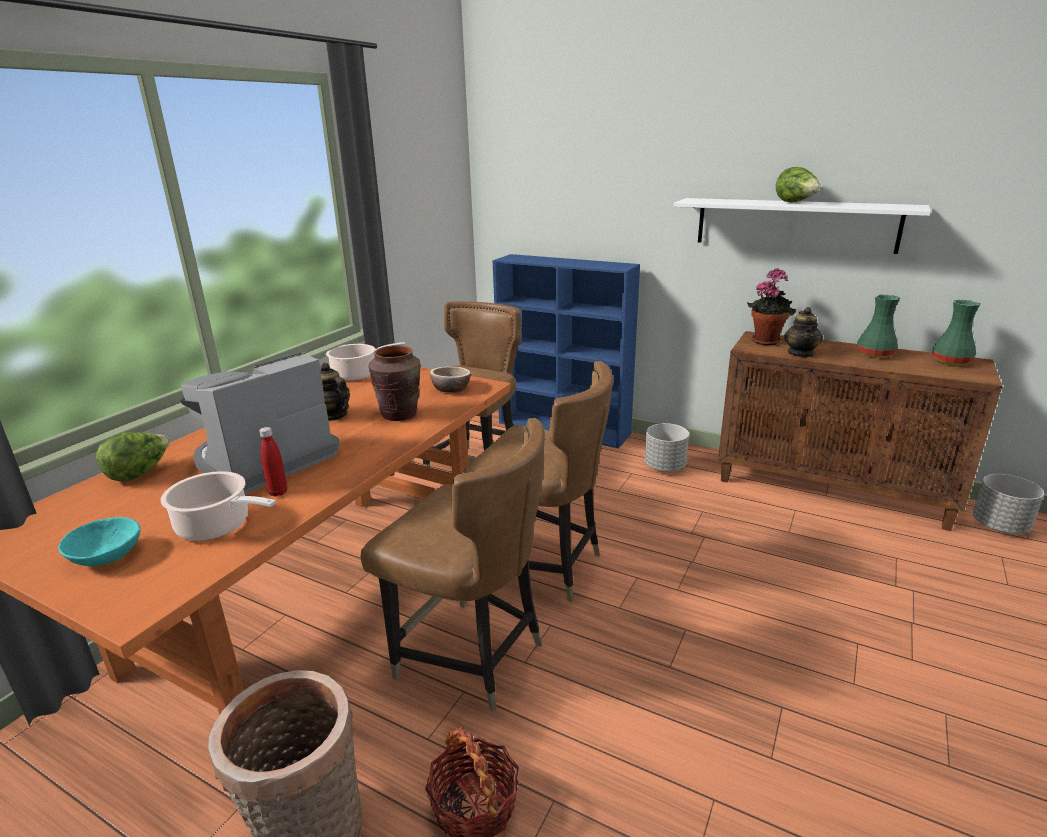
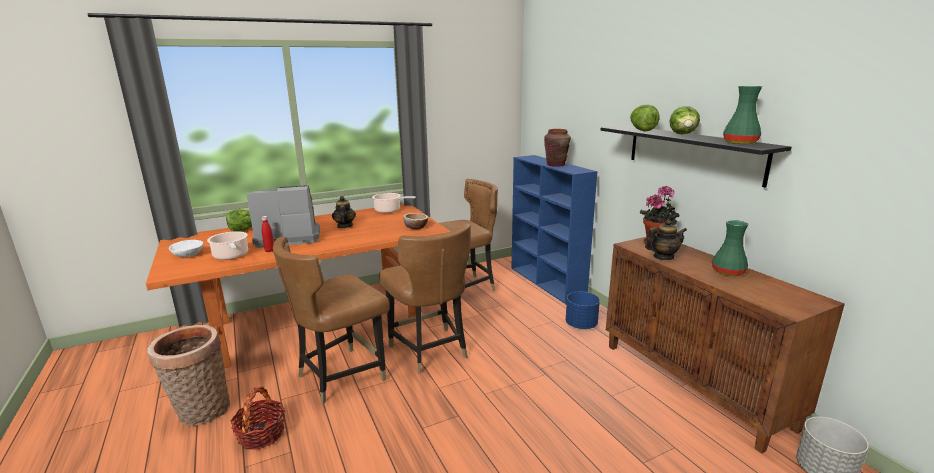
camera: 35 degrees right, 5 degrees down
(105, 557) = (188, 255): turquoise bowl -> white bowl
(399, 414) = (371, 233): brown vase -> brown vase (556, 165)
(471, 656) = (341, 375): brown chair -> brown chair turned 75 degrees clockwise
(664, 467) = (580, 325): grey planter -> blue planter
(735, 202) = (642, 130): none -> lettuce
(794, 224) = (692, 153): white shelf -> black shelf
(800, 353) = (663, 257): teapot -> teapot turned 150 degrees counterclockwise
(950, 362) = (789, 294): green vase -> green vase (739, 143)

